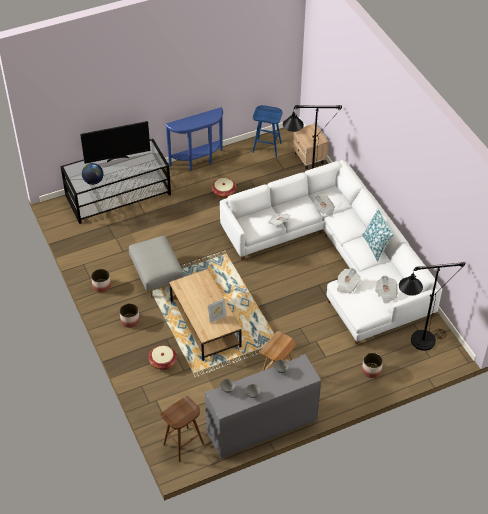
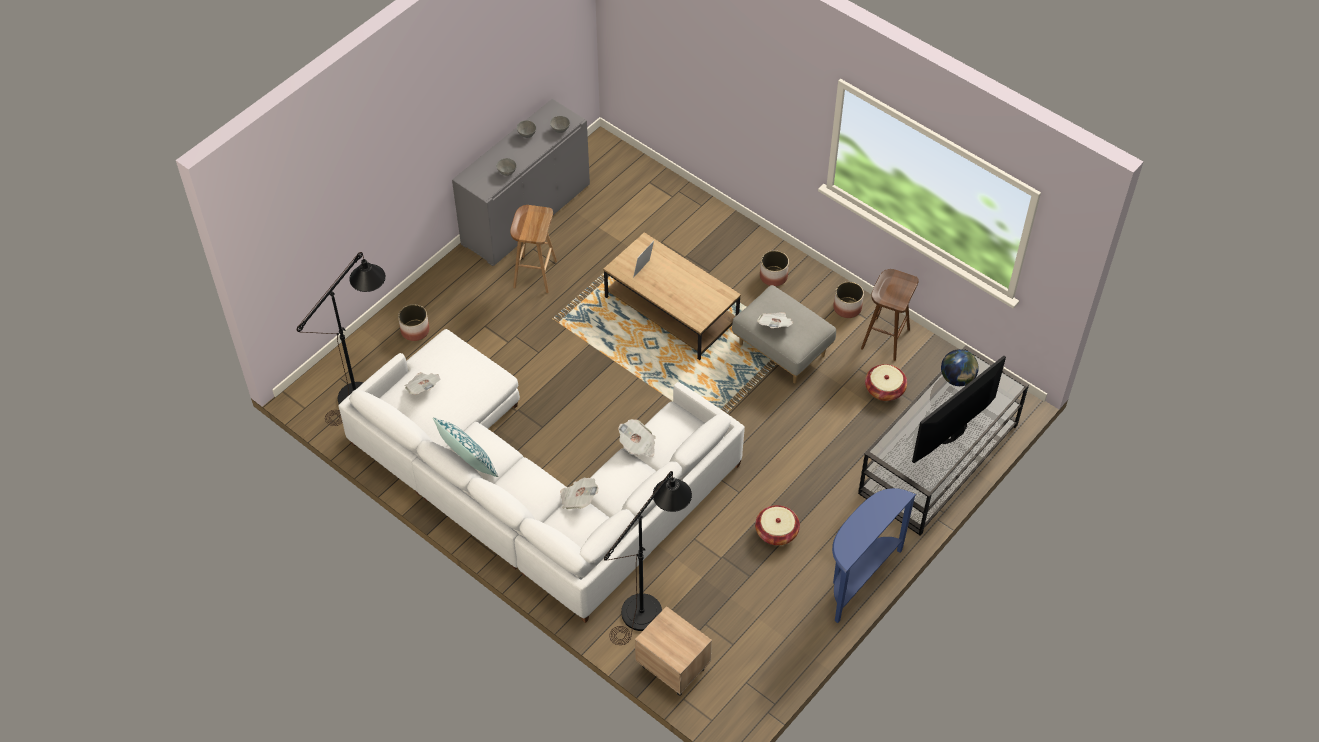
camera: 155 degrees right, 5 degrees up
(163, 362) = (693, 242): basket -> basket (884, 389)
(183, 445) = (608, 163): brown stool -> brown stool (885, 338)
(267, 147) = (759, 661): blue stool -> none
(346, 285) = (486, 381): newspaper -> newspaper (775, 326)

